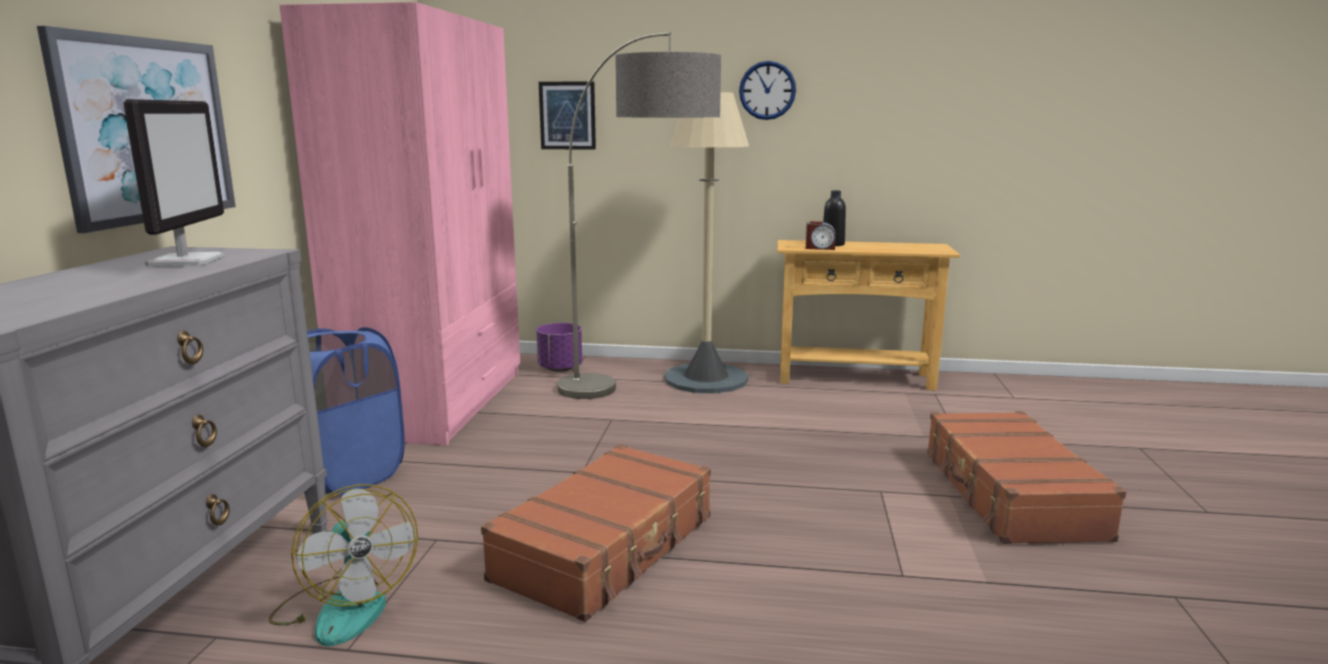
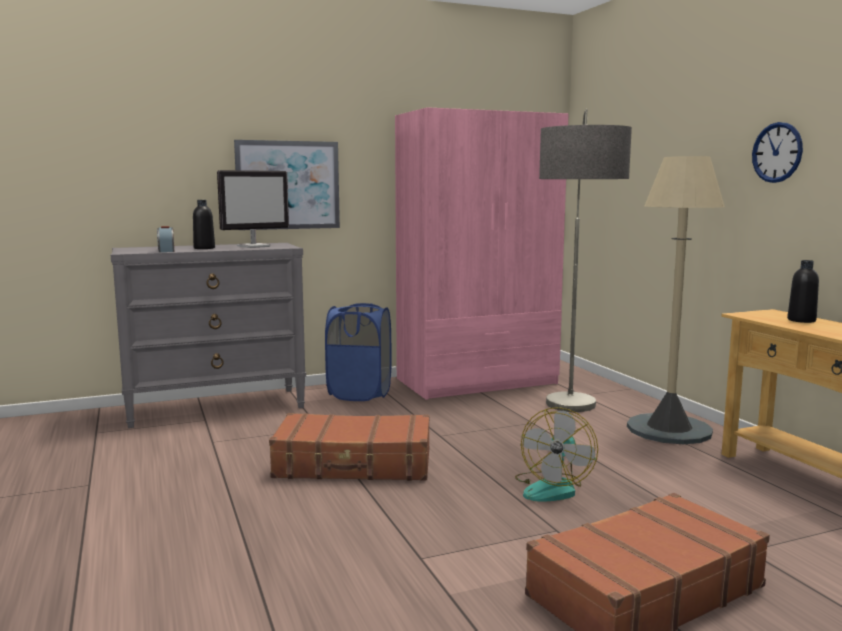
camera: 60 degrees right, 5 degrees down
(112, 281) = (204, 248): none -> black bottle
(345, 607) = (243, 431): fan -> fan (553, 488)
(560, 369) = (591, 389): purple planter -> none
(567, 115) = (636, 179): picture -> none
(820, 248) = (768, 319): alarm clock -> alarm clock (166, 250)

